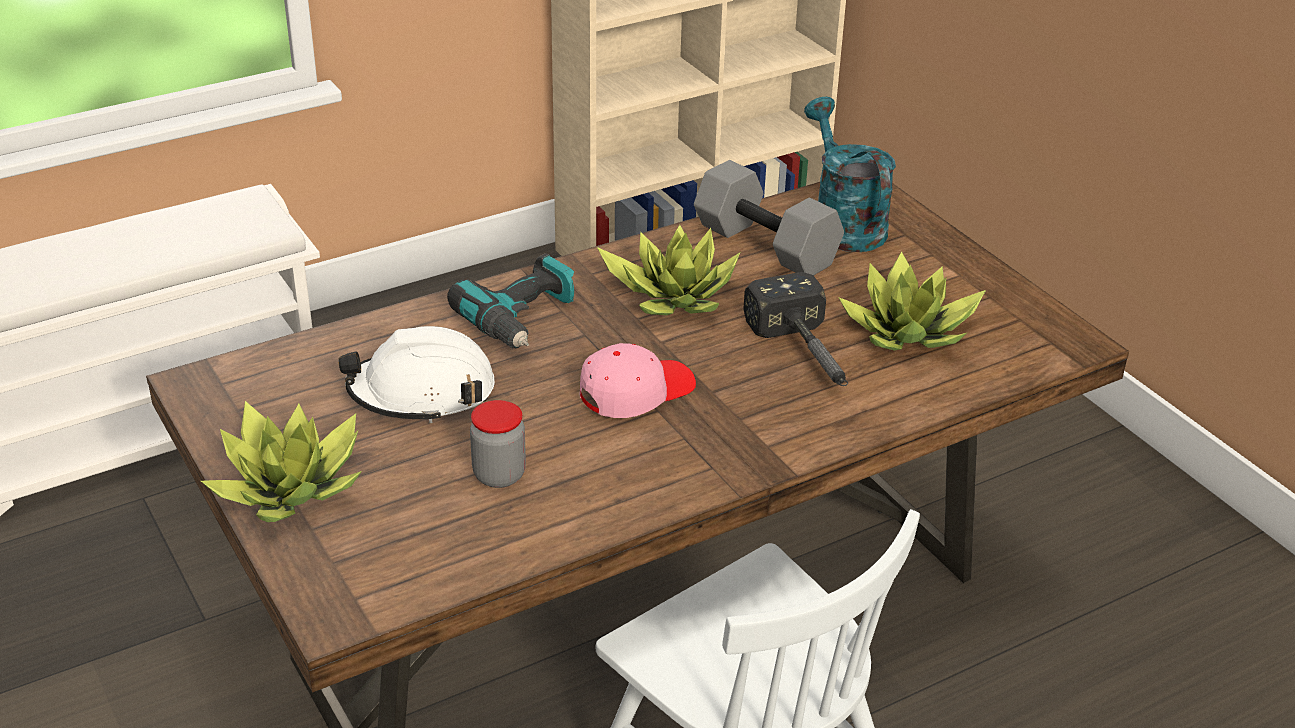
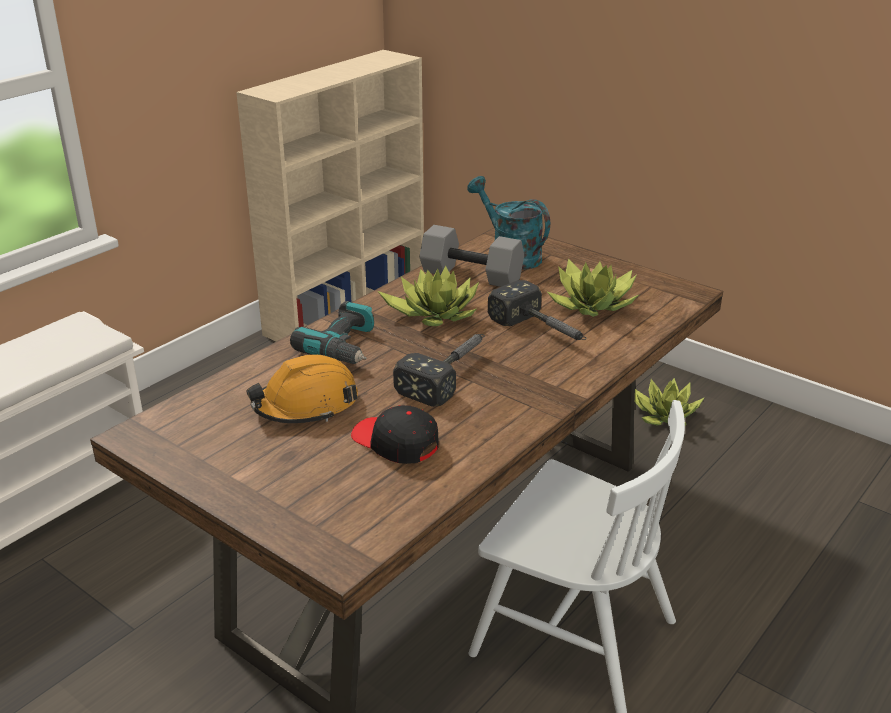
camera: 20 degrees left, 5 degrees down
(291, 486) = (251, 485): potted plant -> potted plant (663, 415)
(422, 393) = (306, 405): white hard hat -> orange hard hat
(499, 475) = (395, 443): jar -> black cap
(635, 391) = (450, 373): pink cap -> hammer

